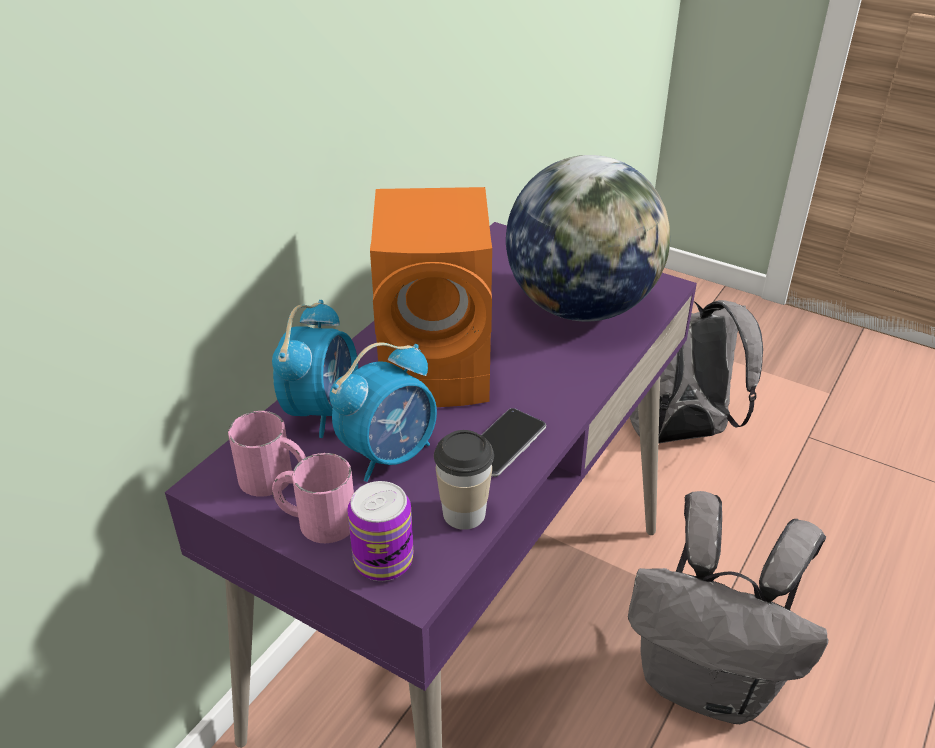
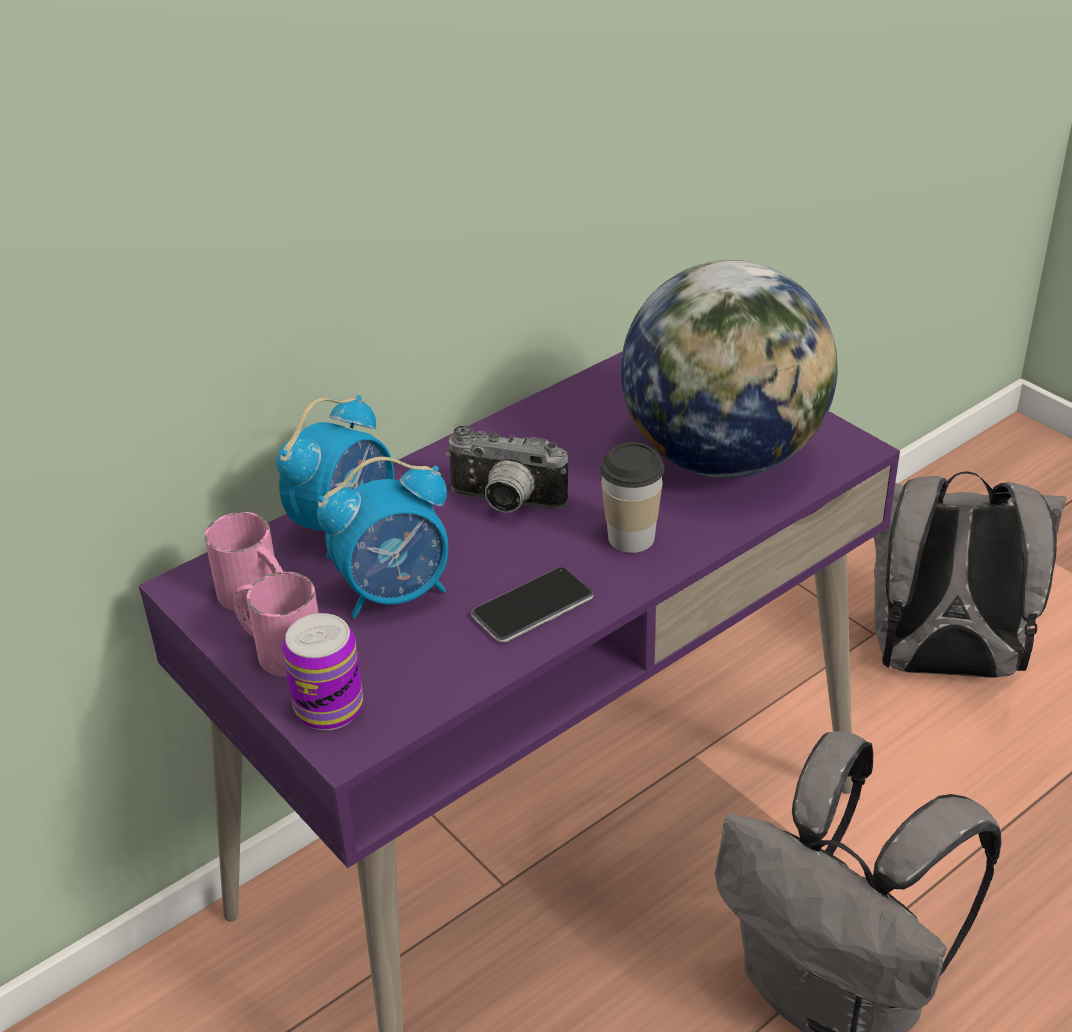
camera: 20 degrees right, 0 degrees up
(440, 369) = (505, 504): orange speaker -> camera
(464, 513) = (444, 676): cup -> cup (631, 537)

